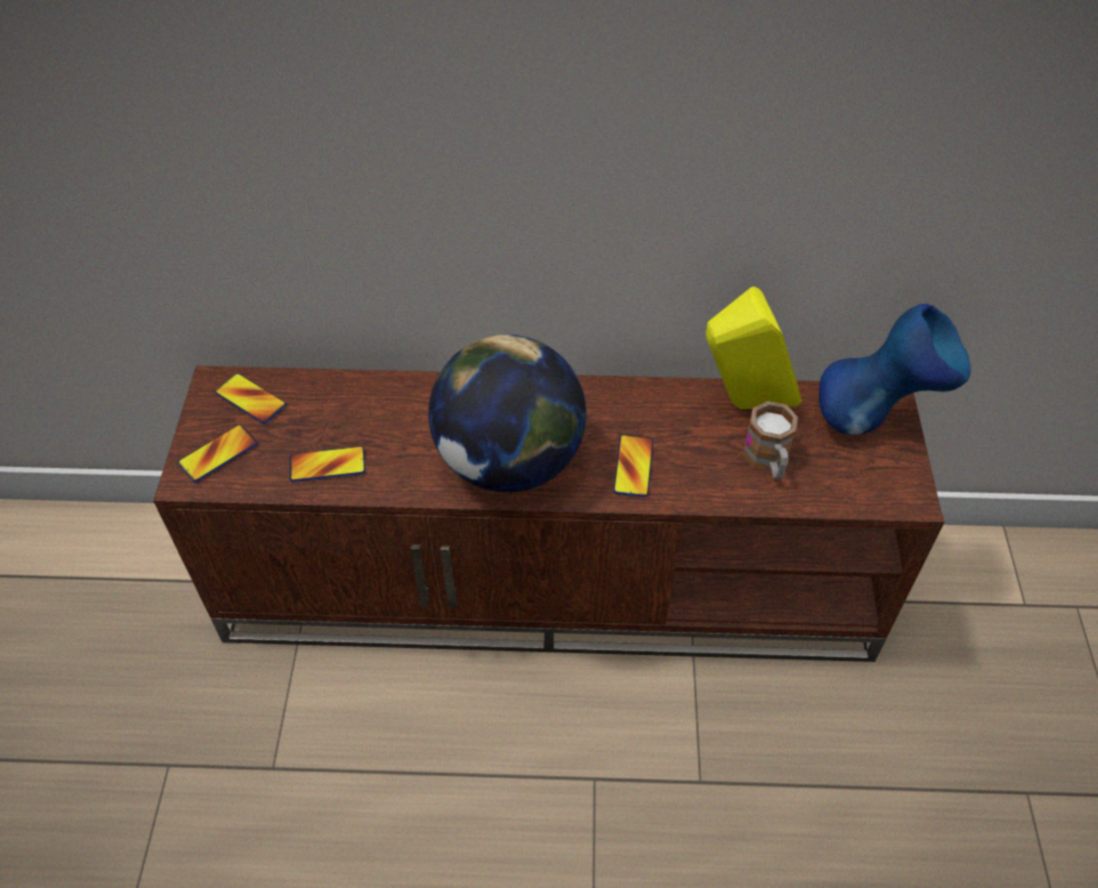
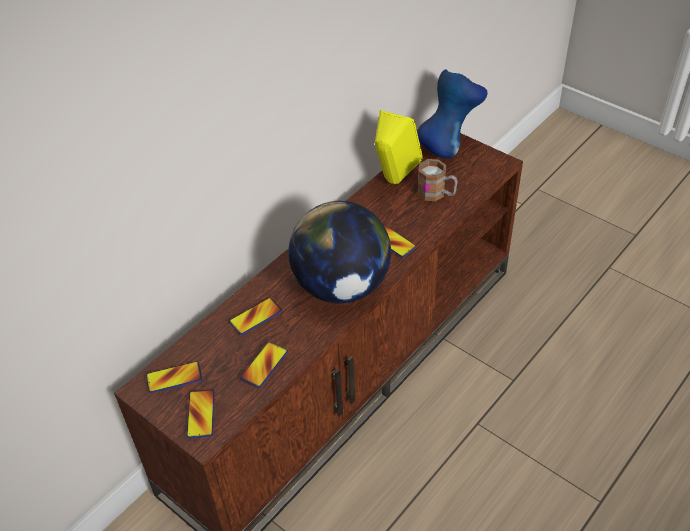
camera: 50 degrees left, 5 degrees down
(393, 412) = (256, 317): none -> phone

